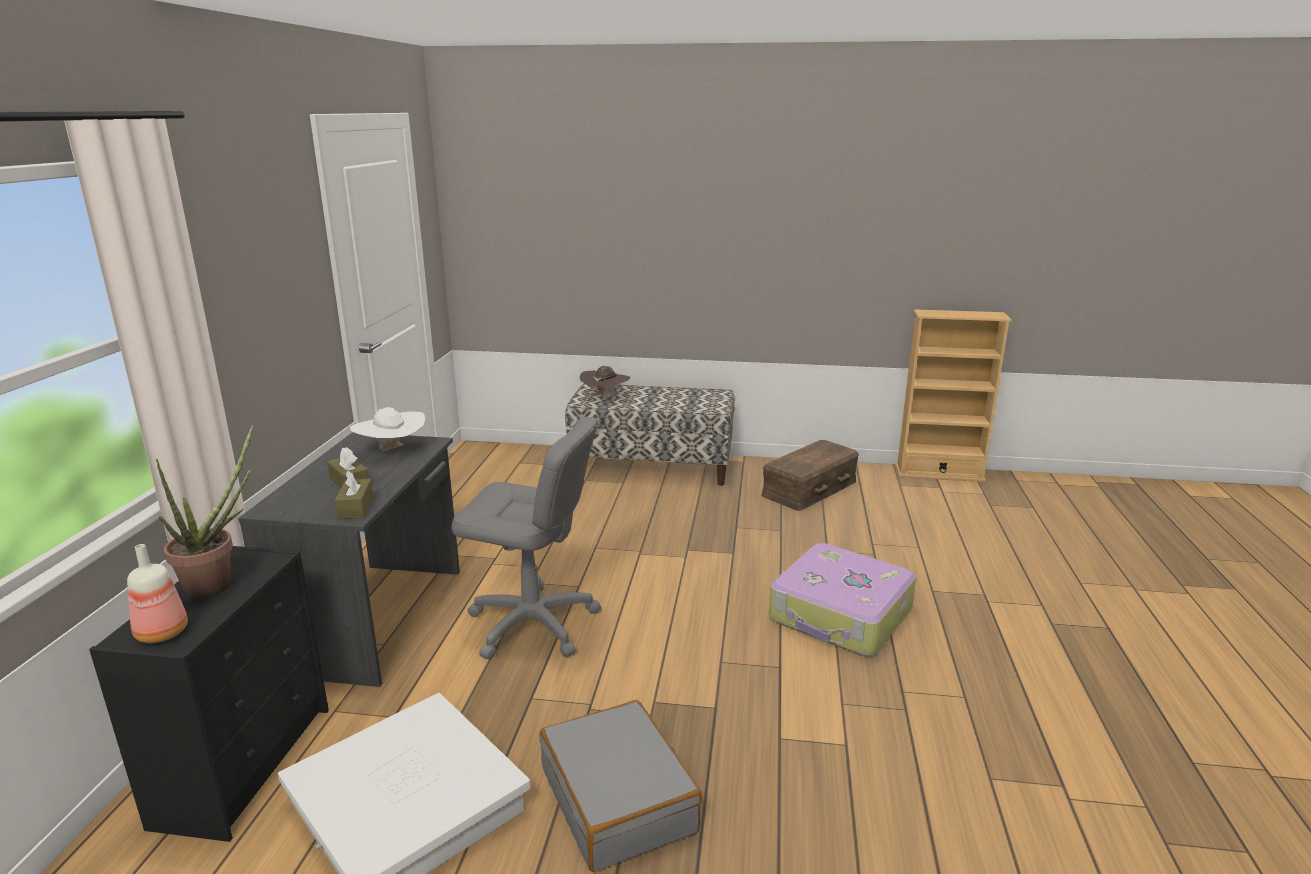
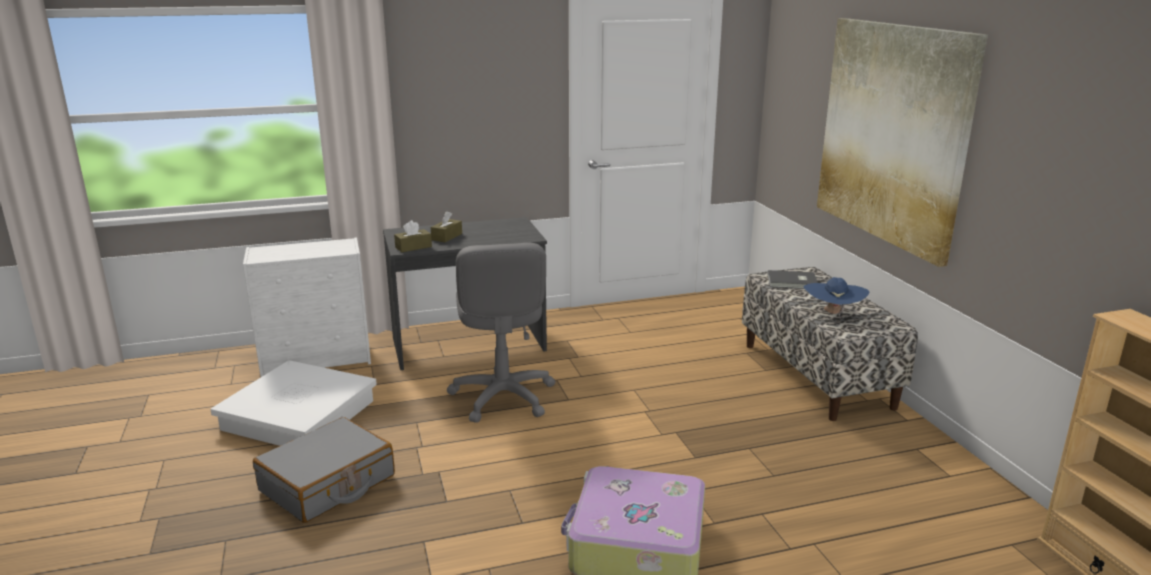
camera: 65 degrees right, 0 degrees up
(160, 634) = (262, 253): bottle -> none
(218, 583) = (315, 249): potted plant -> none
(246, 763) = (318, 359): black dresser -> white dresser
(392, 451) = (505, 233): white hat -> none
(605, 397) = (793, 282): brown hat -> grey book
(661, 241) = (893, 134): none -> picture
(680, 402) = (833, 313): none -> blue hat
(808, 488) = (900, 474): brown storage box -> none

